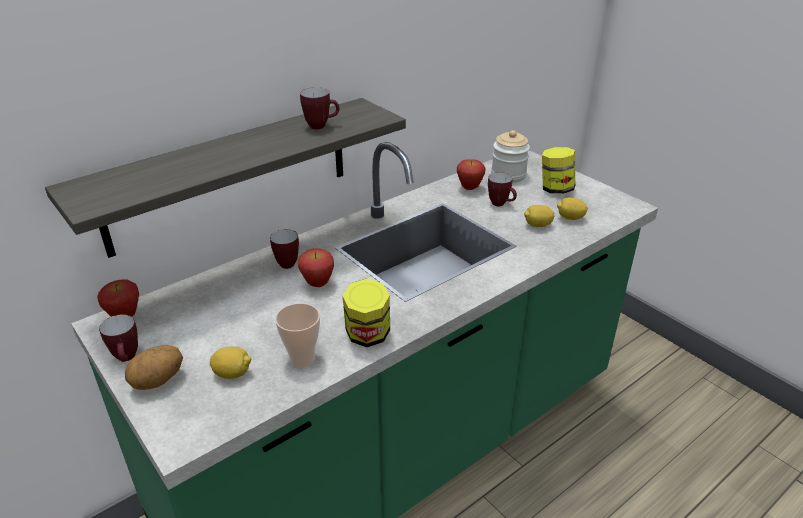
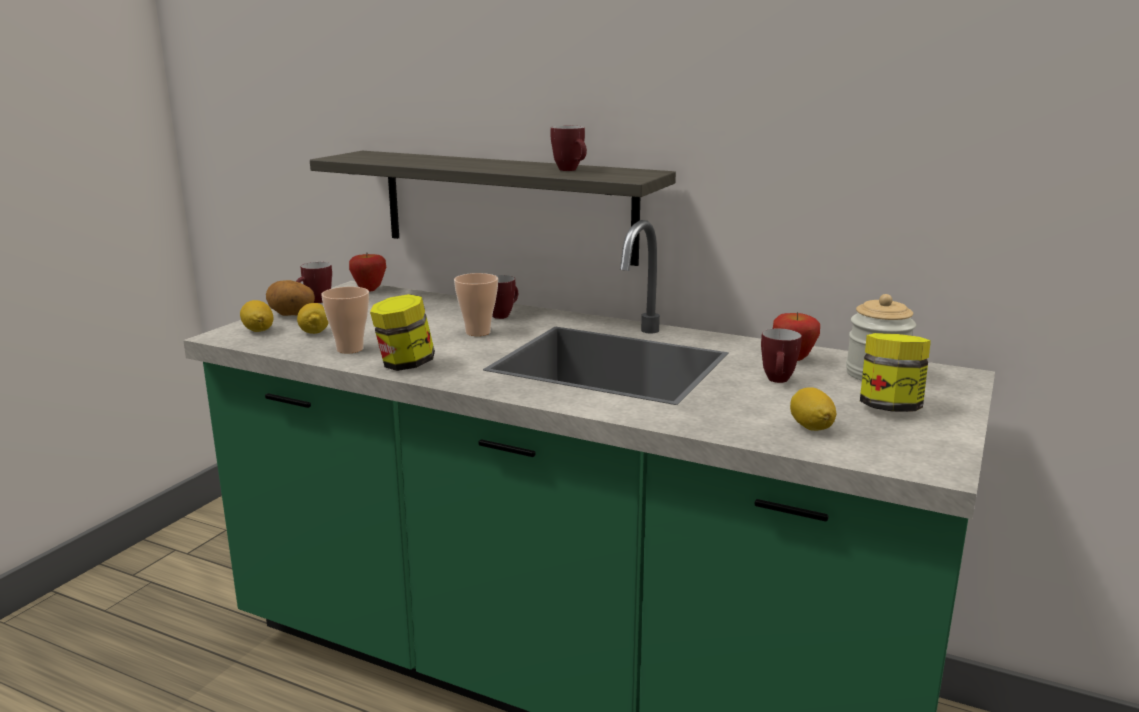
camera: 65 degrees right, 15 degrees down
(317, 284) = (478, 332): apple -> cup
(537, 225) = (752, 409): lemon -> lemon (258, 330)

